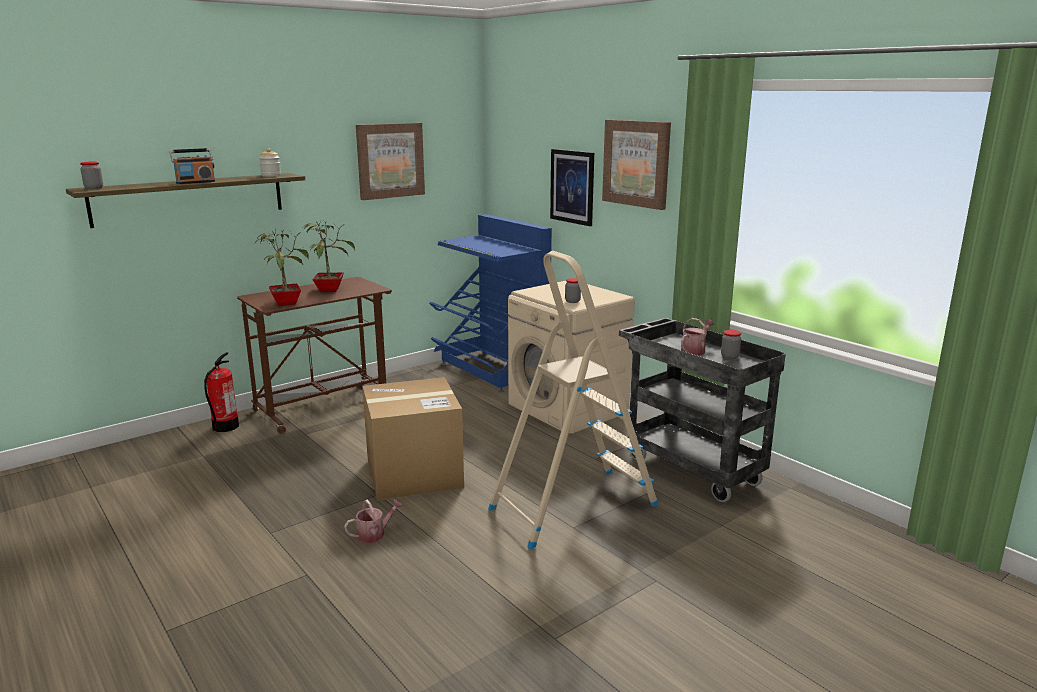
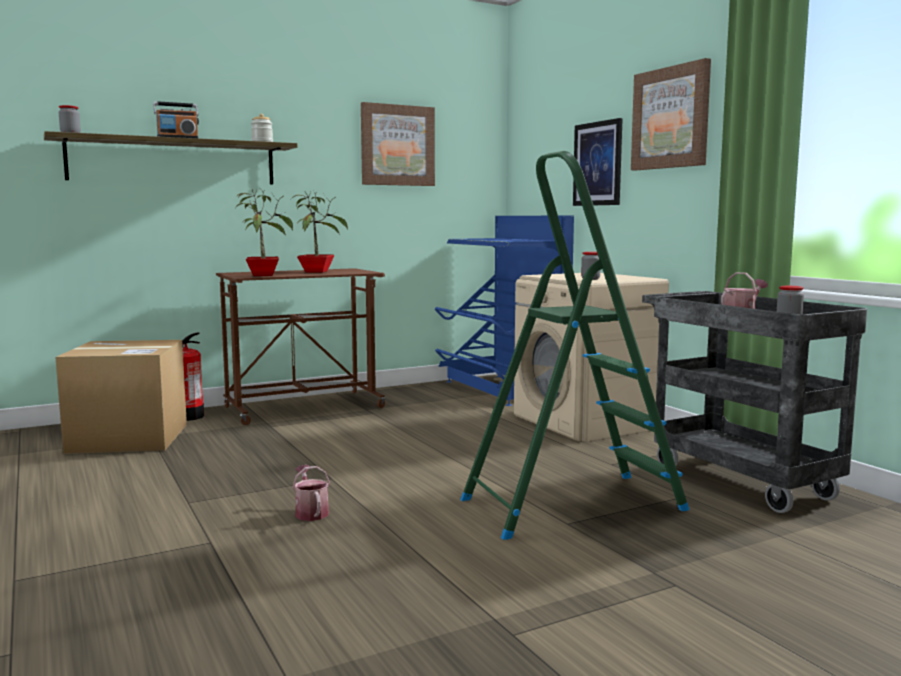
camera: 10 degrees right, 10 degrees down
(374, 534) = (310, 512): watering can -> watering can turned 90 degrees counterclockwise
(414, 473) = (381, 464): cardboard box -> cardboard box (129, 438)
(574, 506) = (574, 504): beige step ladder -> green step ladder

